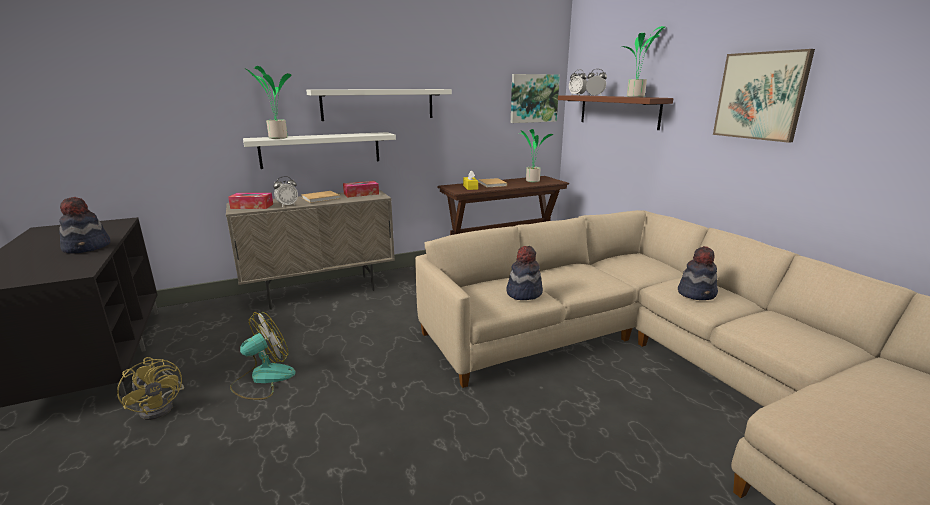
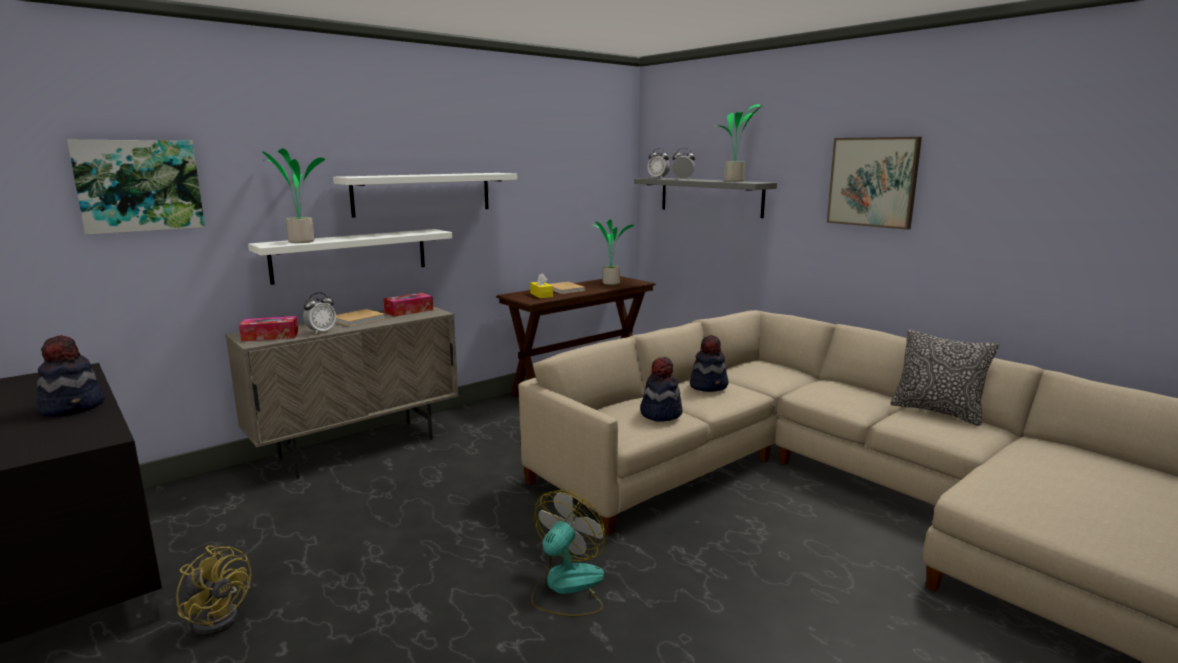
camera: 15 degrees left, 5 degrees down
(263, 379) = (345, 563): fan -> fan (566, 587)
(533, 98) = (603, 182): picture -> picture (139, 185)
(618, 111) = (710, 196): brown shelf -> grey shelf
(697, 293) = (840, 395): hat -> hat (709, 386)
(790, 320) = (937, 411): none -> pillow

